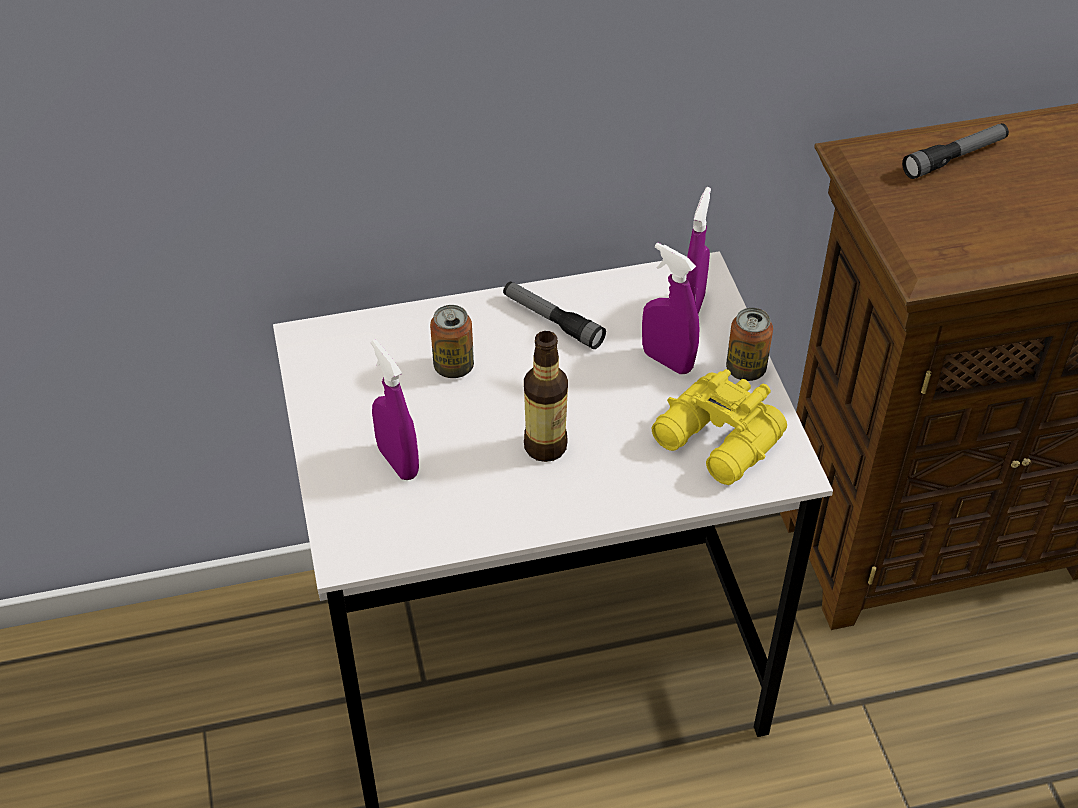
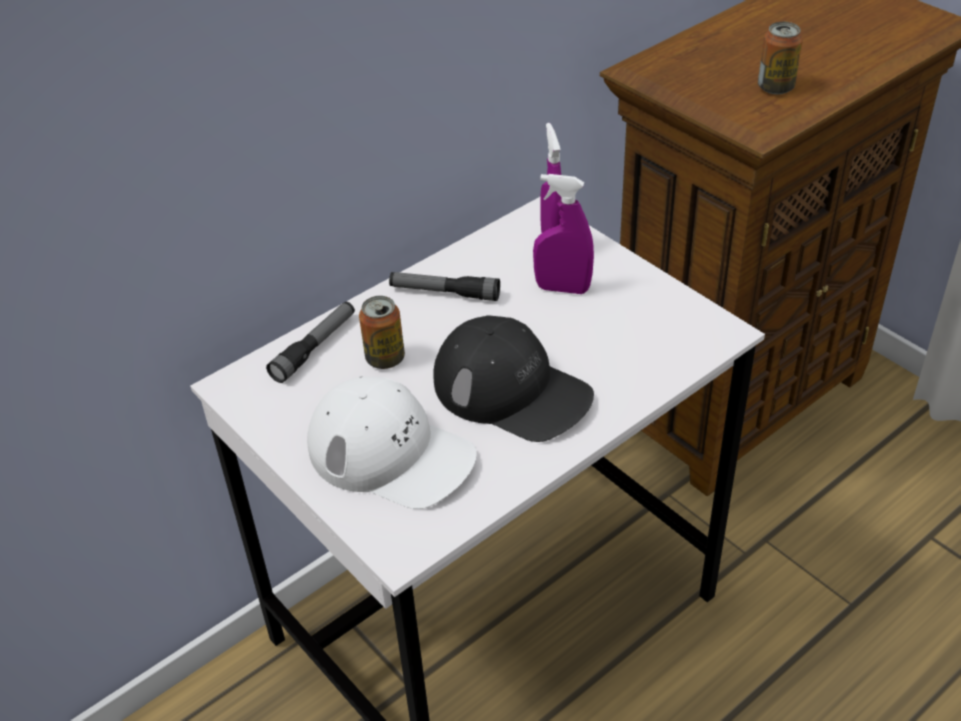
camera: 25 degrees left, 5 degrees down
(398, 462) = (391, 454): purple spray bottle -> white cap
(545, 446) = (512, 390): bottle -> black cap
(717, 443) = (650, 334): yellow binoculars -> none
(745, 369) = (629, 272): can -> can (775, 87)
(955, 158) = (714, 48): flashlight -> flashlight (314, 348)

